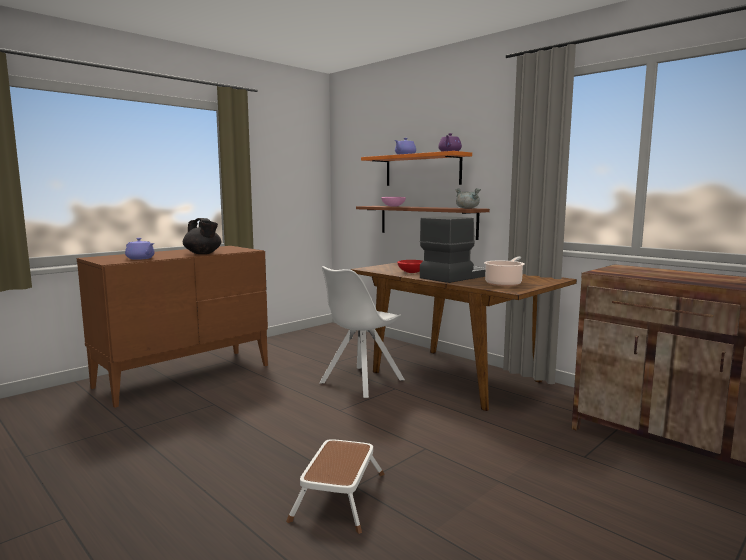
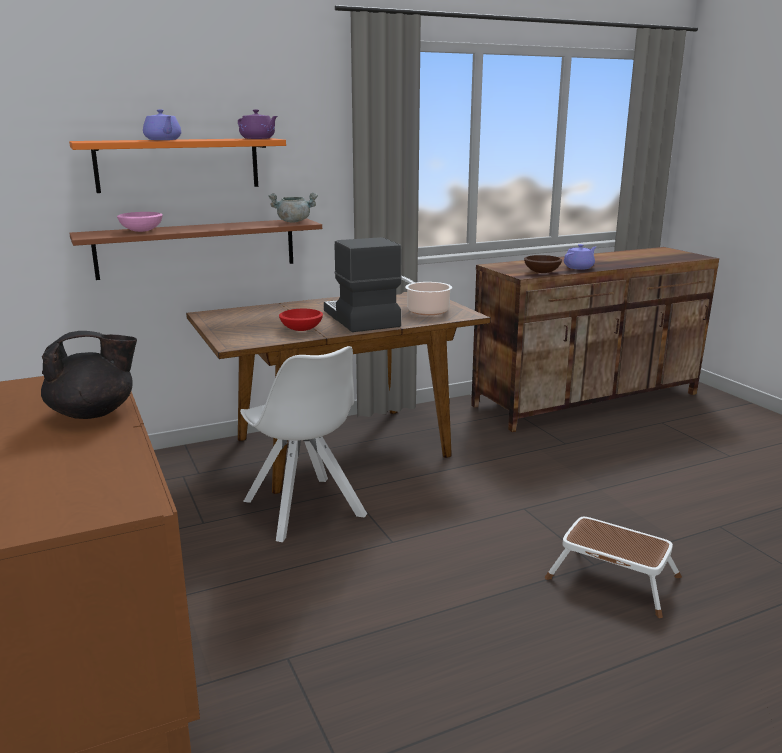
camera: 70 degrees left, 10 degrees up
(140, 258) = (94, 473): purple teapot -> purple teapot (579, 267)
(632, 274) = (542, 272): none -> brown bowl

